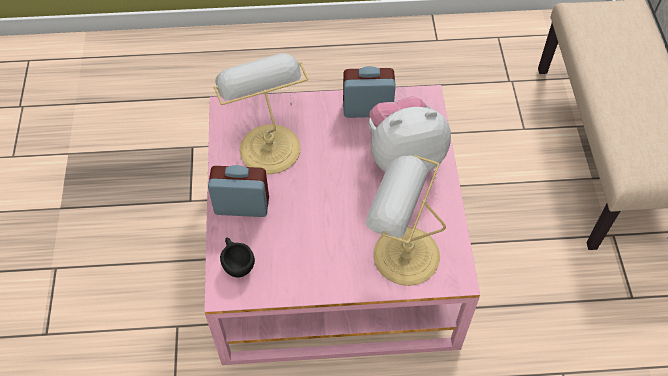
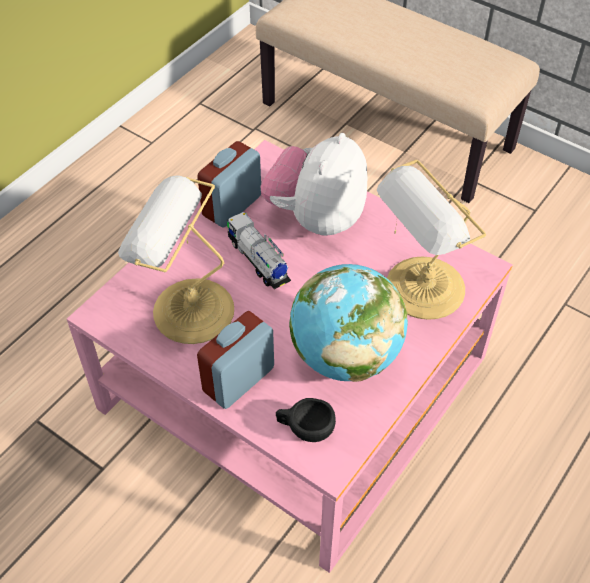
camera: 50 degrees left, 5 degrees down
(309, 247) = (345, 355): none -> globe
(338, 152) = (258, 260): none -> toy truck

